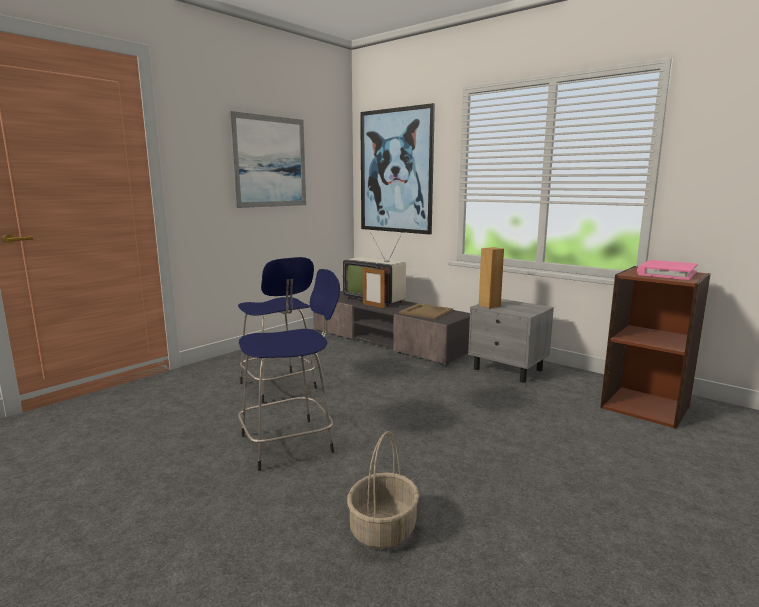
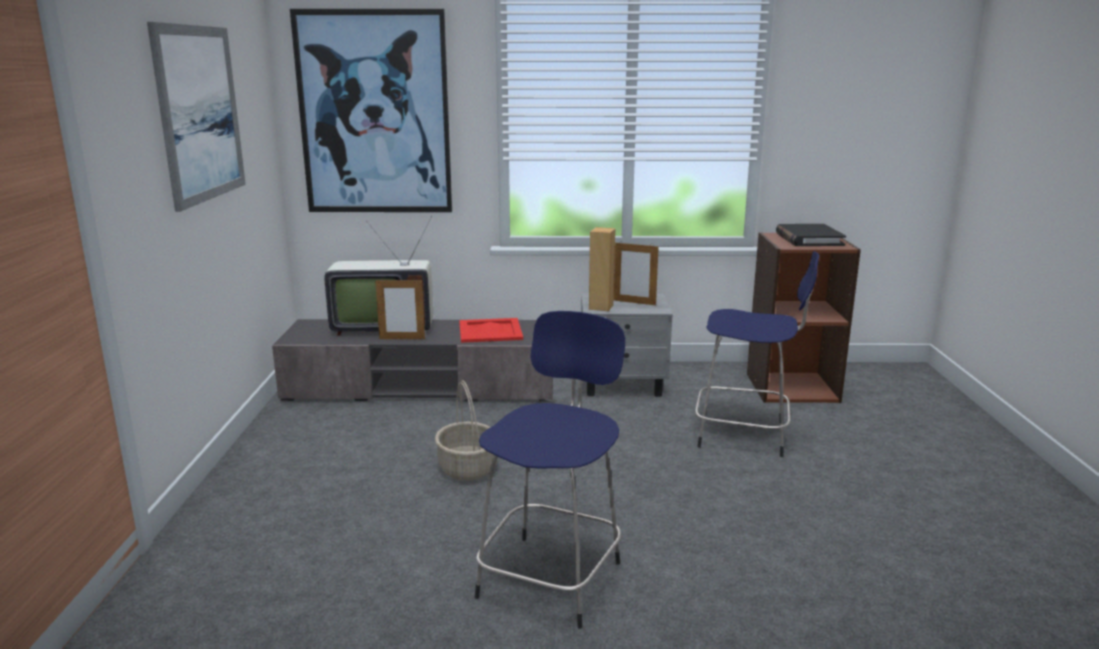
camera: 40 degrees left, 5 degrees up
(279, 387) = (394, 509): blue stool -> blue stool (745, 434)
(383, 530) = (801, 616): basket -> basket (468, 469)
(425, 311) = (489, 331): beige tray -> red tray
(518, 307) = (634, 302): none -> picture frame
(666, 273) = (808, 239): pink book -> black book

